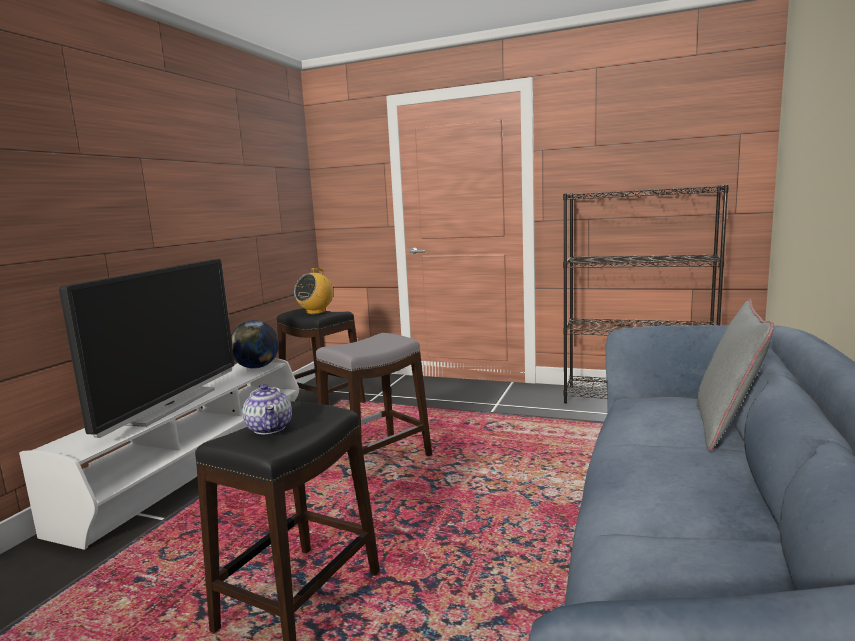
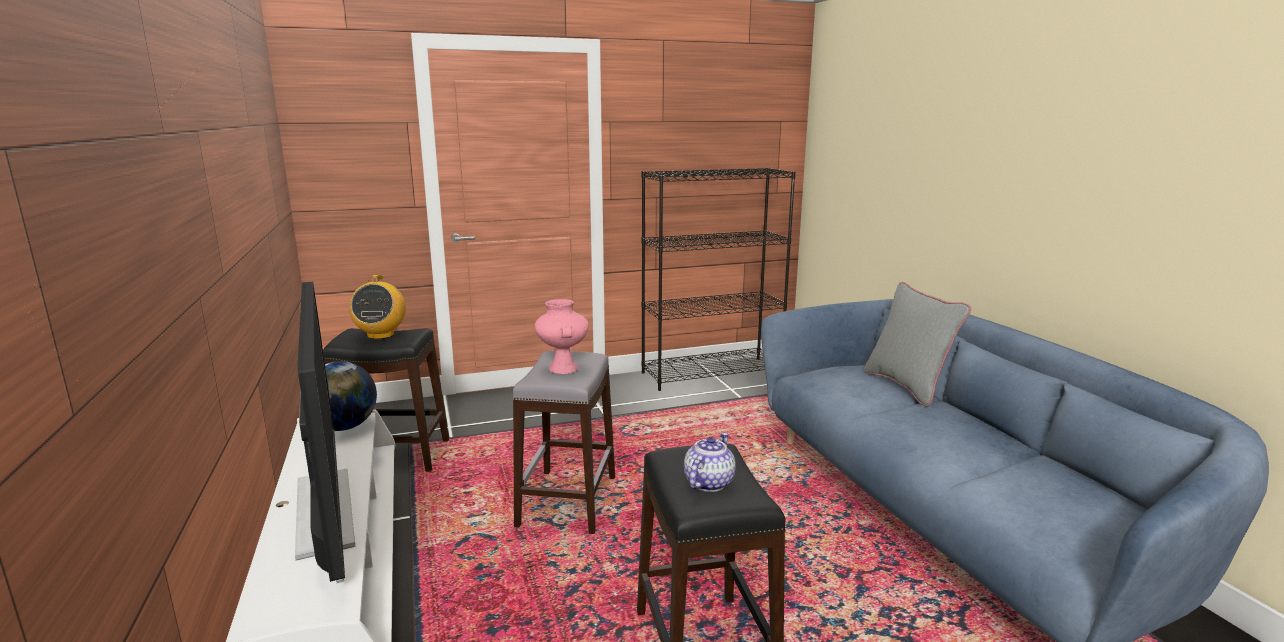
camera: 40 degrees left, 5 degrees up
(270, 428) = (708, 482): teapot -> teapot turned 90 degrees counterclockwise
(365, 343) = (562, 368): none -> pink vase

